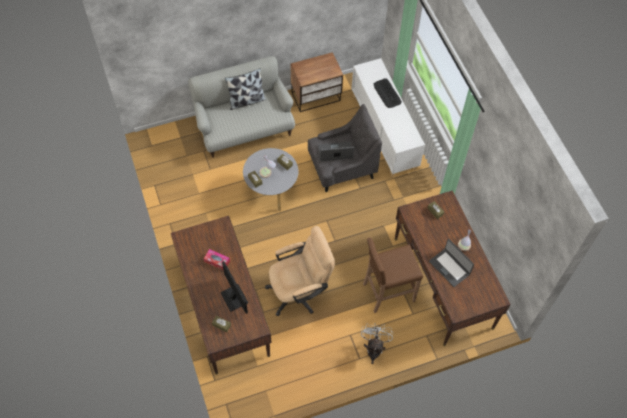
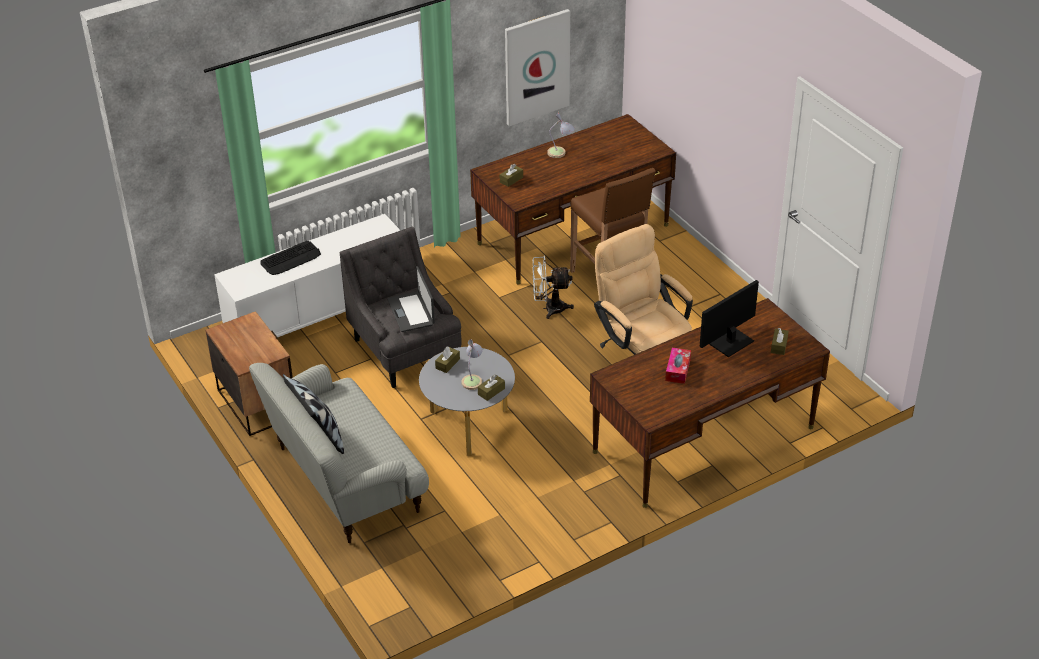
camera: 100 degrees left, 20 degrees down
(374, 348) = (699, 283): white fan -> white fan (549, 308)
(449, 267) = (595, 161): laptop -> none
(505, 212) = (536, 67): none -> picture

